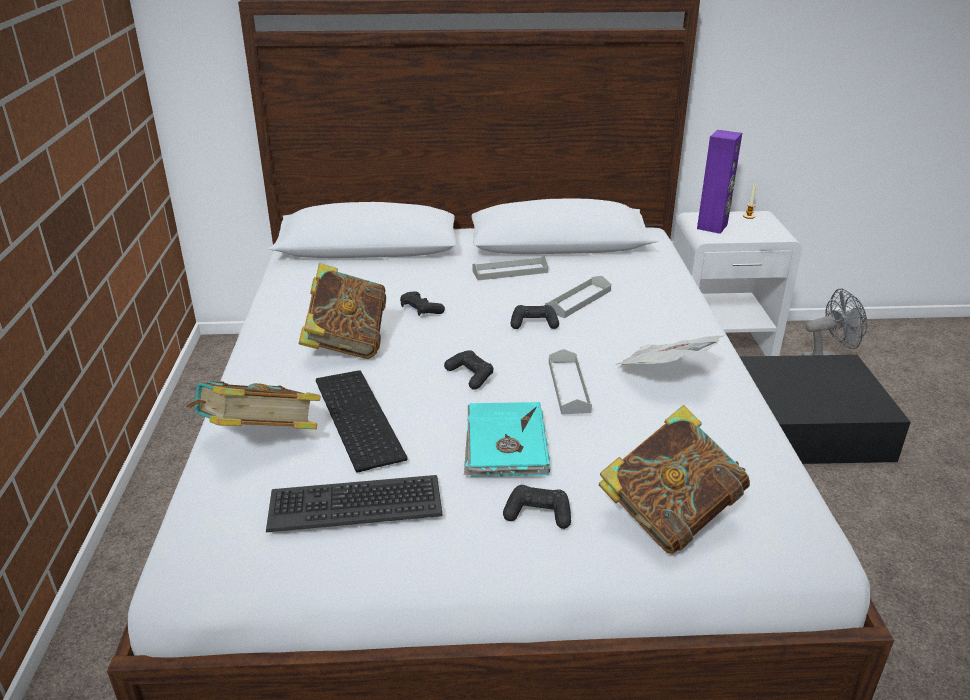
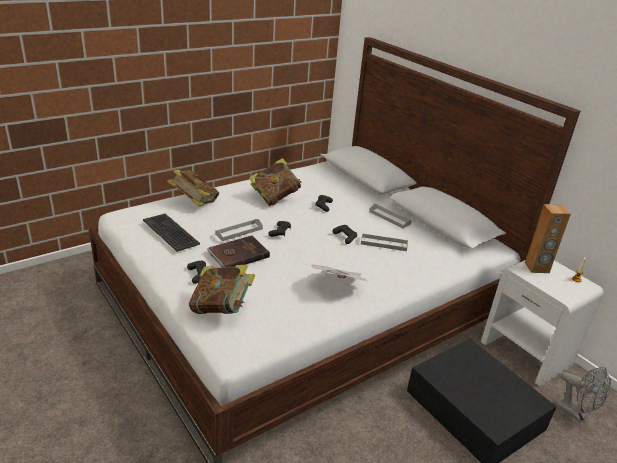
camera: 55 degrees right, 0 degrees up
(355, 418) = (222, 215): keyboard -> none
(504, 444) = (238, 254): turquoise book -> brown book
(569, 386) = (297, 259): grey tray -> grey tray (239, 231)
(712, 227) = (537, 268): purple speaker -> brown speaker

